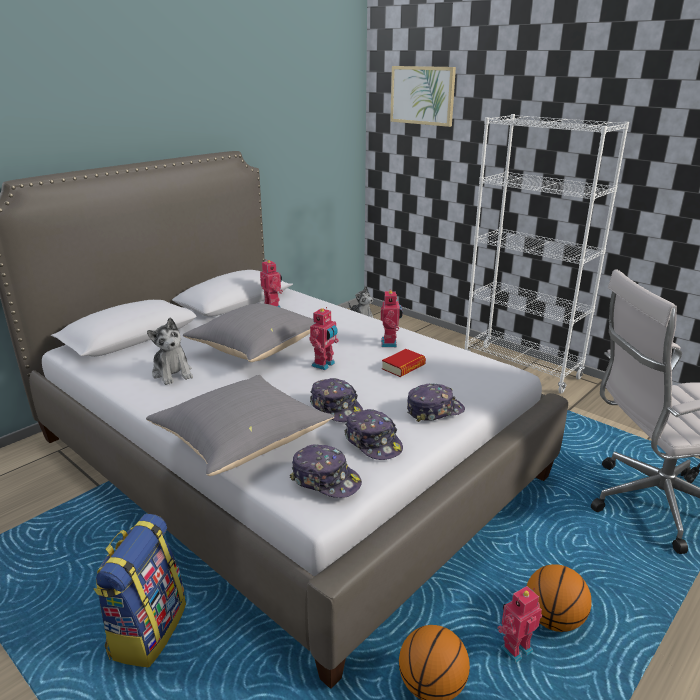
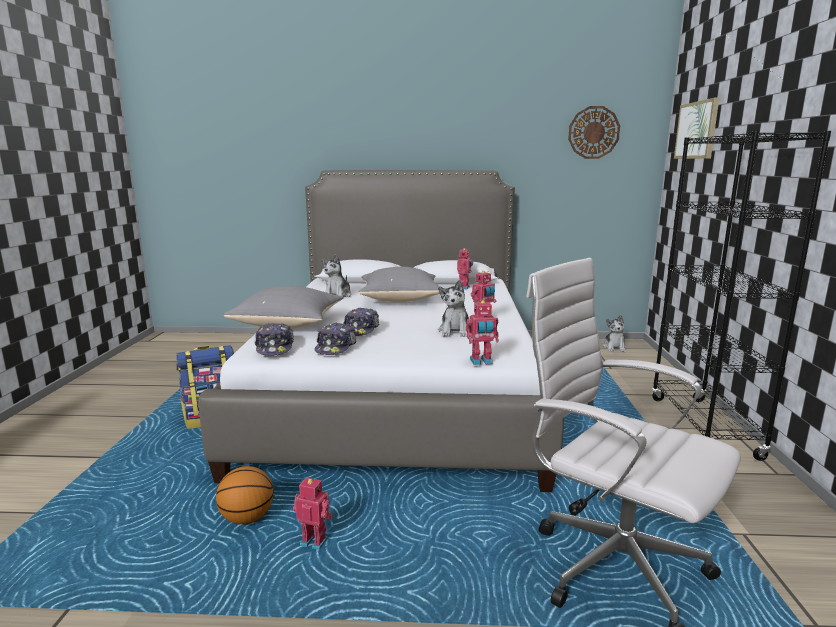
camera: 50 degrees right, 10 degrees down
(312, 94) = (593, 132): none -> wall clock
(324, 365) = (413, 315): toy robot -> toy robot (481, 362)
(403, 367) = (455, 331): book -> plush toy
(434, 410) = (408, 351): cap -> none
(521, 368) = (703, 427): white bookcase -> black bookcase
(553, 619) = (366, 550): basketball -> none

